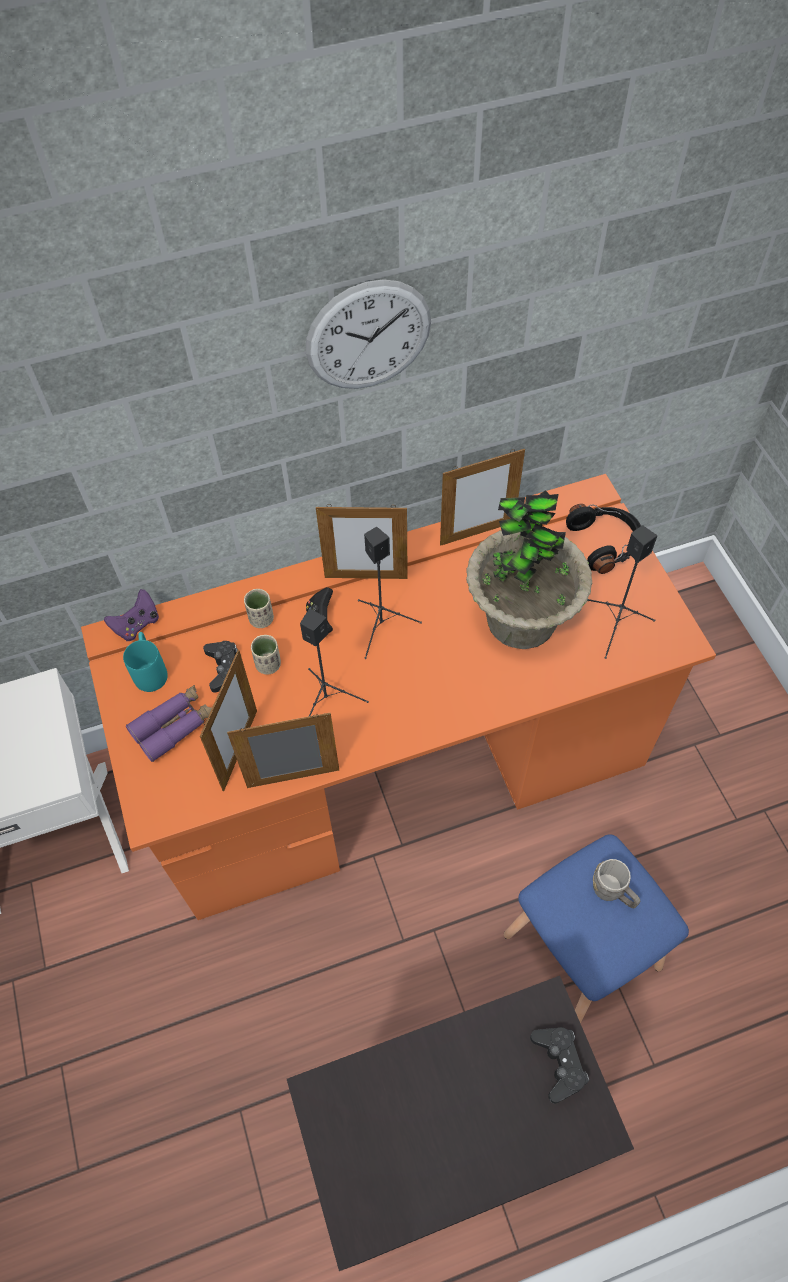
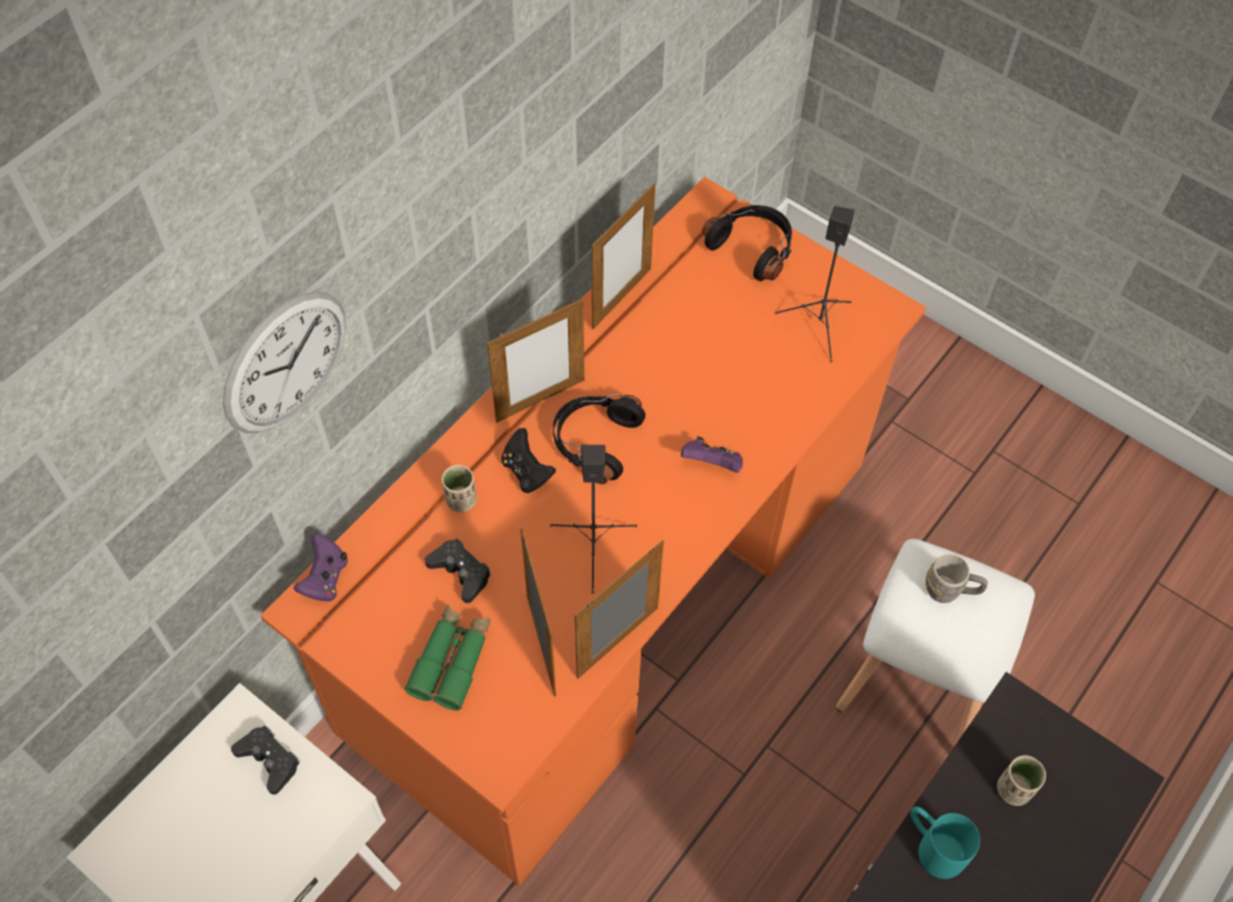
camera: 35 degrees left, 0 degrees up
(150, 670) = (379, 618): turquoise mug -> turquoise mug (932, 846)
(174, 726) = (452, 661): purple binoculars -> green binoculars
(268, 665) = (505, 543): beige cup -> beige cup (1014, 789)
(368, 336) = (498, 128): wall clock -> wall clock (285, 362)
(382, 626) = (594, 442): black speaker -> black headphones
(456, 687) = (712, 464): none -> purple game controller
(521, 620) = (727, 365): potted plant -> none
(559, 1063) = (1058, 746): black game controller -> black game controller (269, 760)
(580, 953) = (919, 683): blue stool -> white stool

